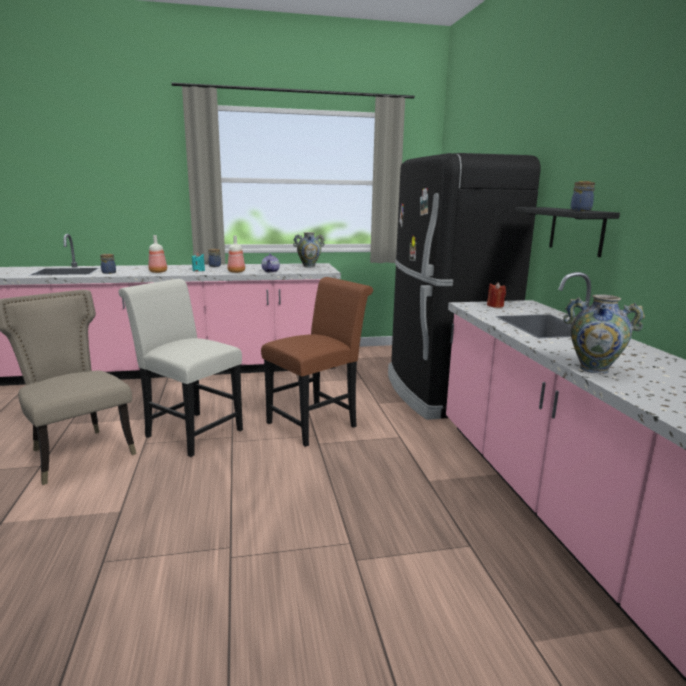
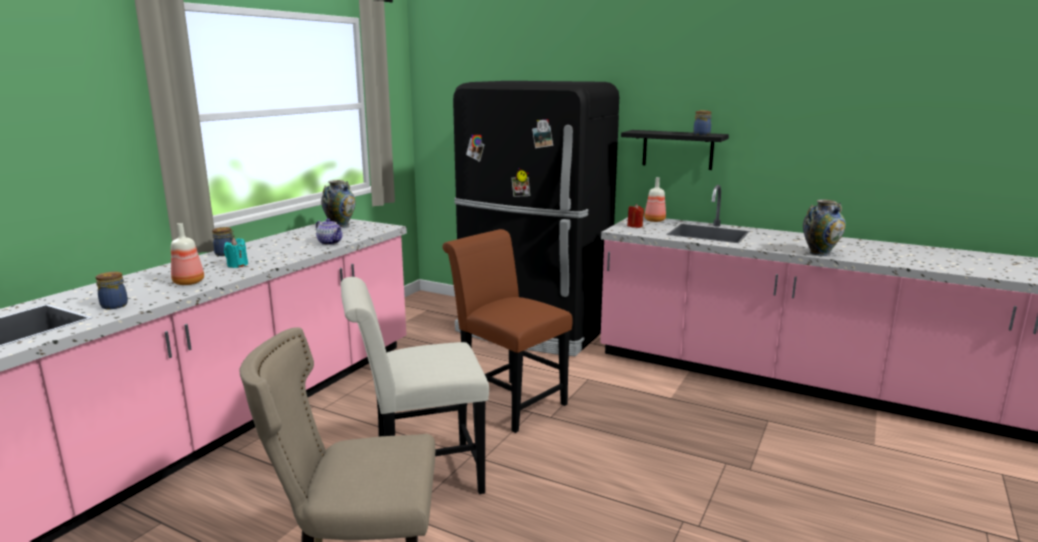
camera: 50 degrees left, 0 degrees up
(235, 272) = (293, 254): bottle -> bottle (654, 220)
(317, 423) = (508, 402): brown chair -> brown chair turned 45 degrees counterclockwise

